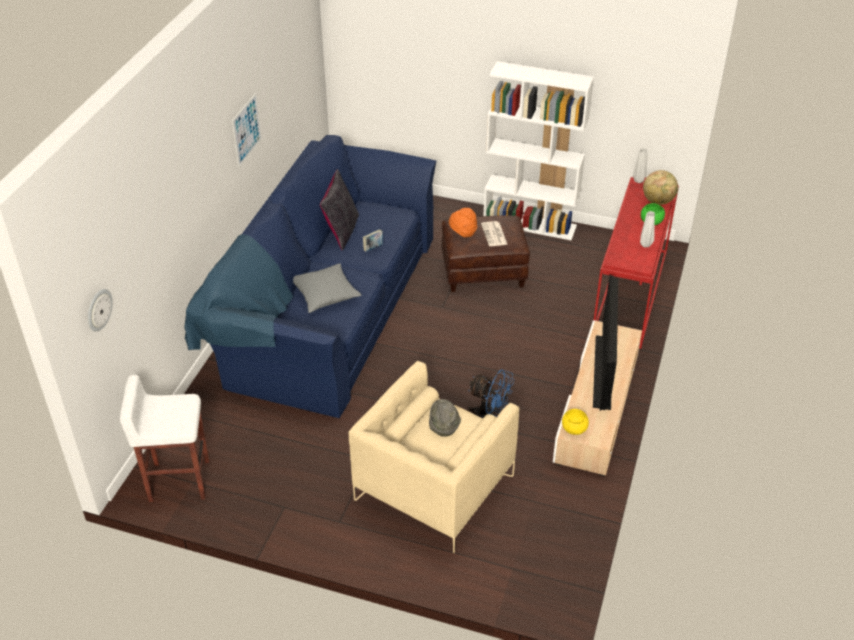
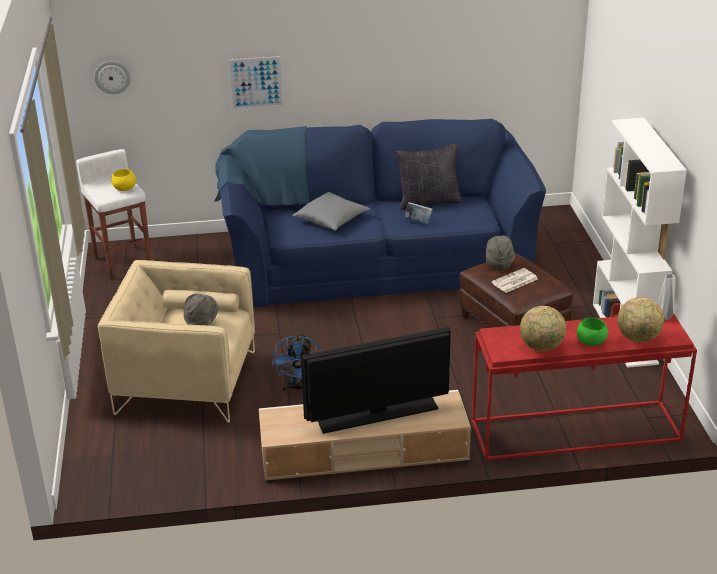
camera: 65 degrees right, 10 degrees down
(247, 130) = (392, 58): picture -> picture (256, 83)
(463, 232) = (498, 263): orange hat -> grey hat
(573, 429) = (277, 416): yellow bowl -> yellow bowl (124, 188)
(645, 245) = (541, 347): grey vase -> globe

